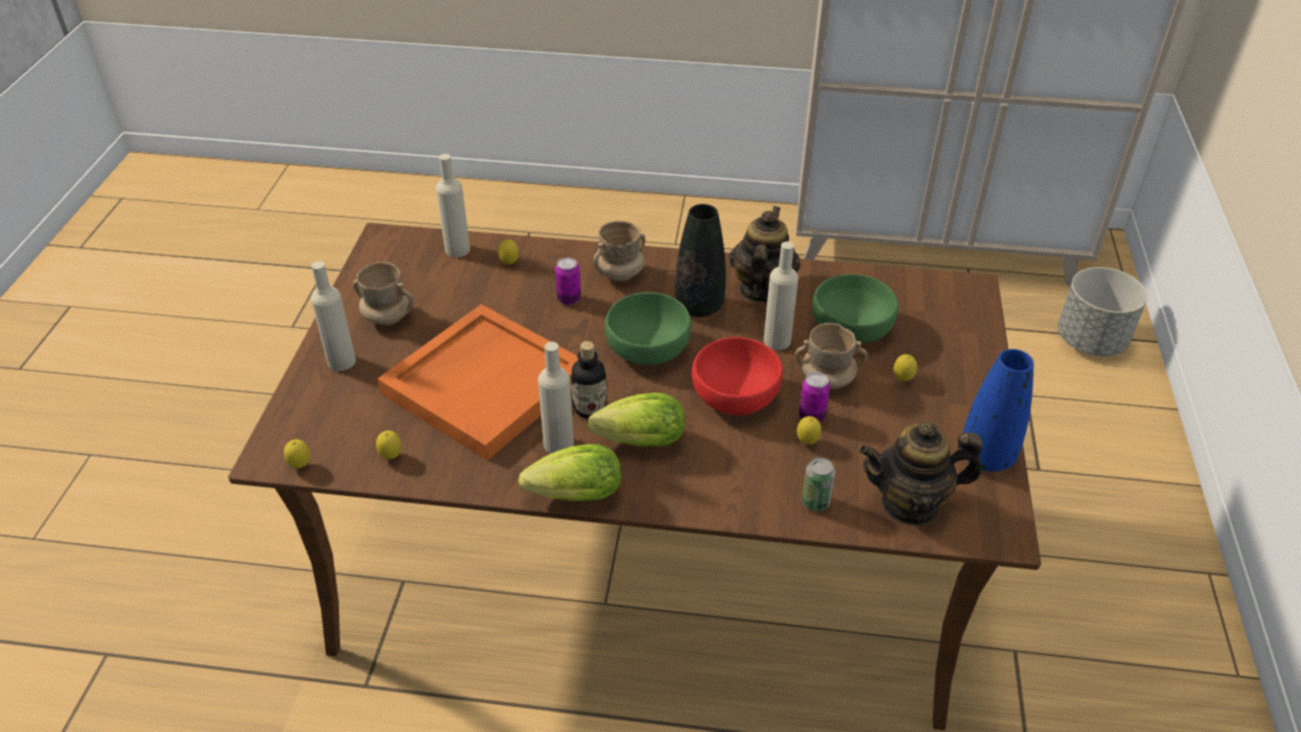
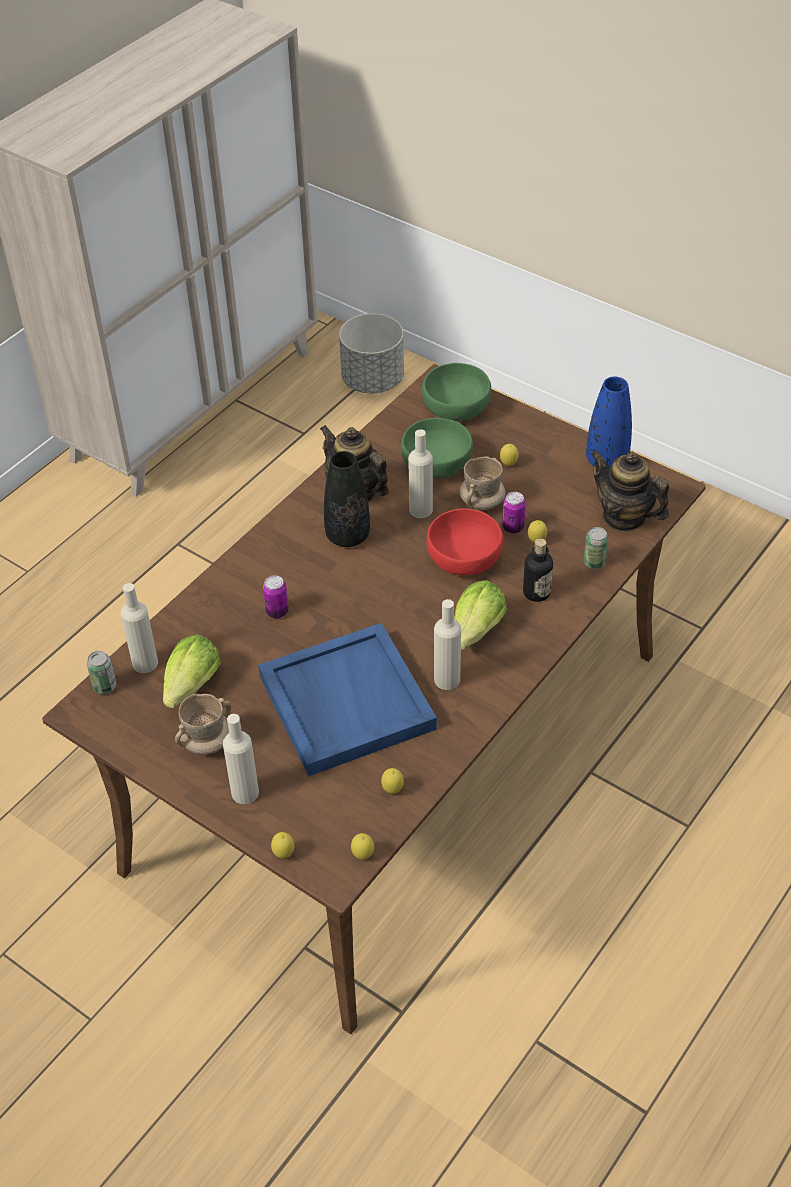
camera: 60 degrees left, 5 degrees up
(418, 239) = (104, 686): none -> can
(485, 383) = (344, 702): orange tray -> blue tray
(509, 264) = (196, 633): lemon -> lemon (284, 854)
(571, 496) = (506, 692): lettuce -> lettuce (190, 690)
(590, 408) = (420, 647): bottle -> bottle (536, 592)
(619, 274) = (269, 568): beige mug -> none
(647, 347) = (374, 586): green bowl -> green bowl (455, 408)
(910, 504) = (624, 517): teapot -> teapot turned 105 degrees clockwise

